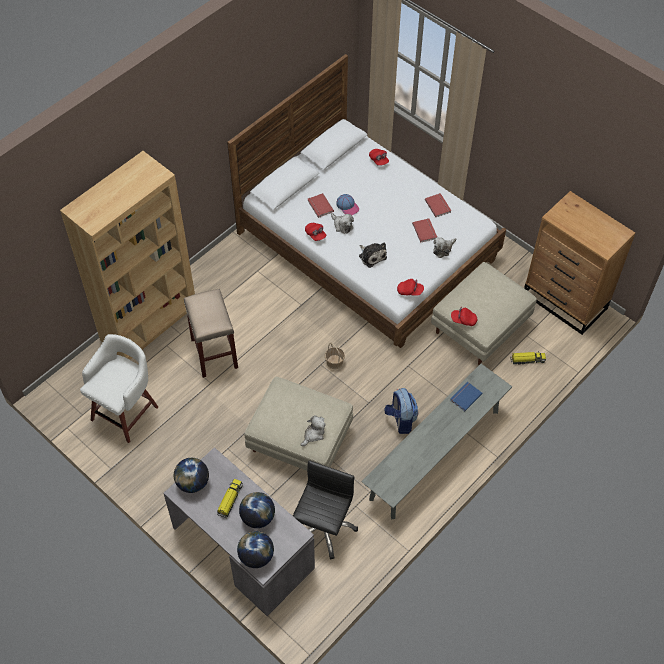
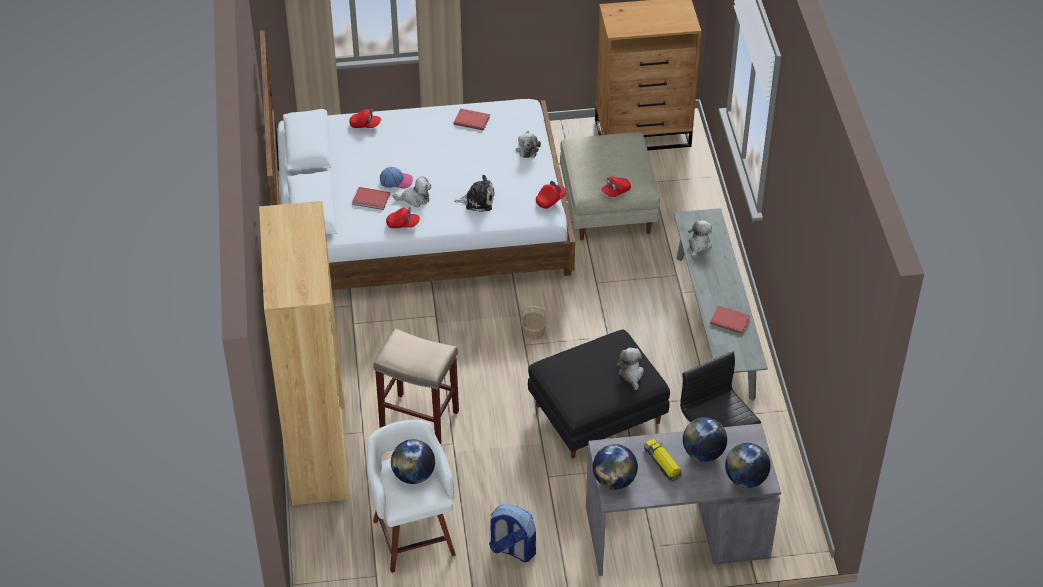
camera: 50 degrees left, 10 degrees down
(119, 378) = (413, 475): none -> globe
(299, 440) = (596, 415): beige ottoman -> black ottoman
(400, 420) = (652, 326): backpack -> backpack (512, 549)
(425, 231) = (491, 147): red book -> red book (730, 320)
(465, 396) = (699, 245): blue book -> plush toy
(527, 360) = (679, 199): toy truck -> none

